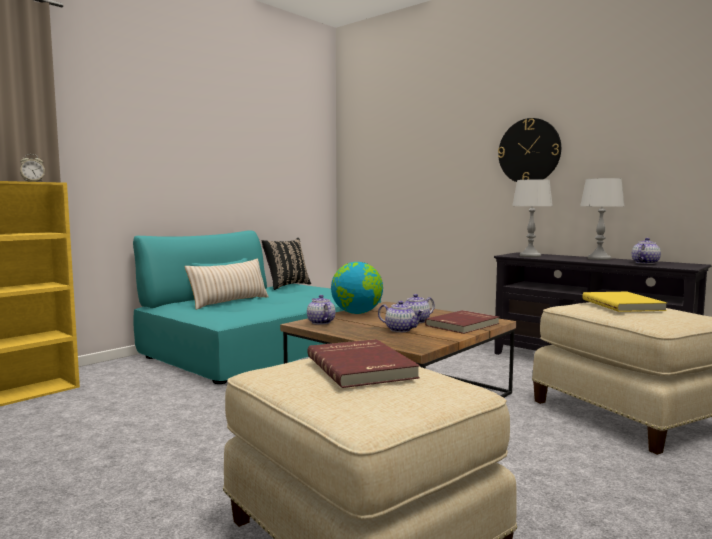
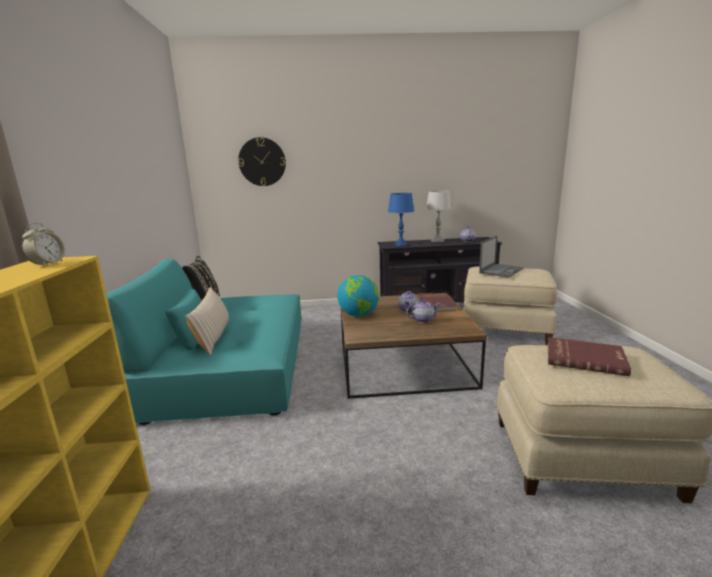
camera: 45 degrees left, 10 degrees up
(320, 322) = (364, 331): teapot -> none
(529, 151) = (380, 170): wall clock -> wall clock (262, 162)
(530, 256) = (401, 245): grey table lamp -> blue table lamp
(623, 305) = (501, 270): yellow book -> laptop

